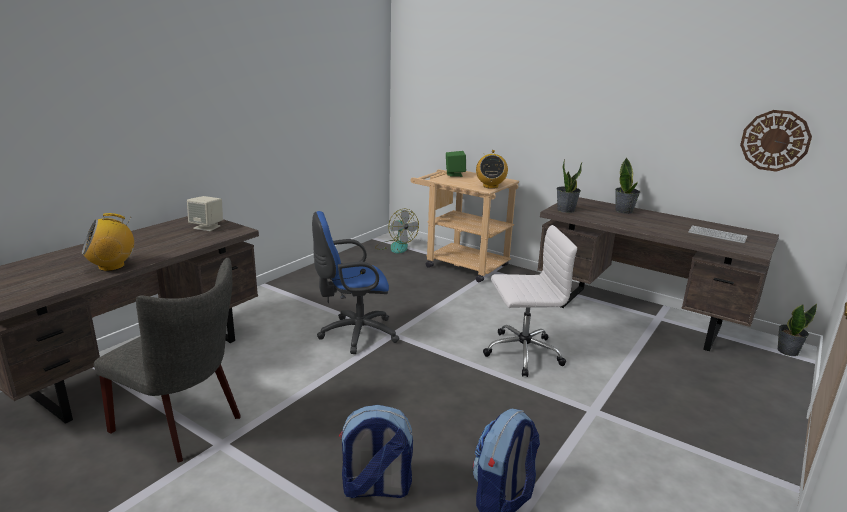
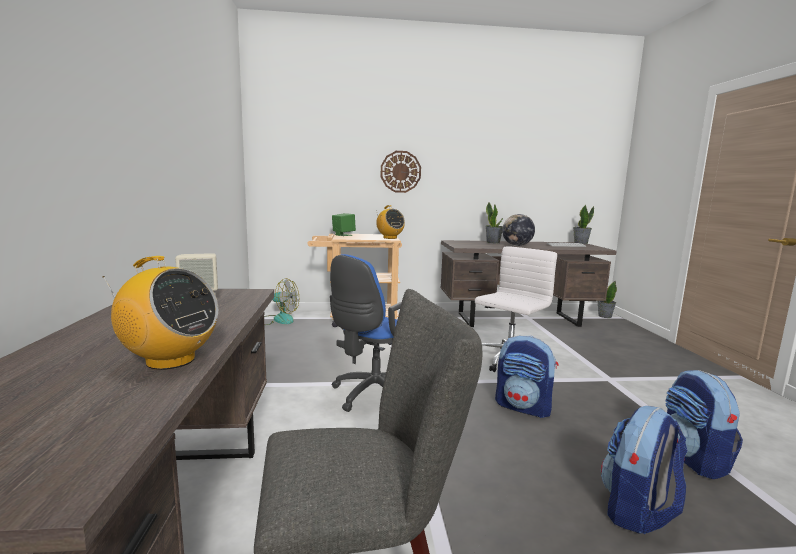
camera: 40 degrees left, 10 degrees down
(112, 266) = (170, 360): radio -> radio turned 90 degrees counterclockwise
(448, 393) = (523, 407): none -> backpack
(565, 210) = (464, 245): potted plant -> potted plant (580, 243)
(637, 222) = (517, 245): none -> globe
(775, 140) = (572, 181): wall clock -> wall clock (400, 171)

